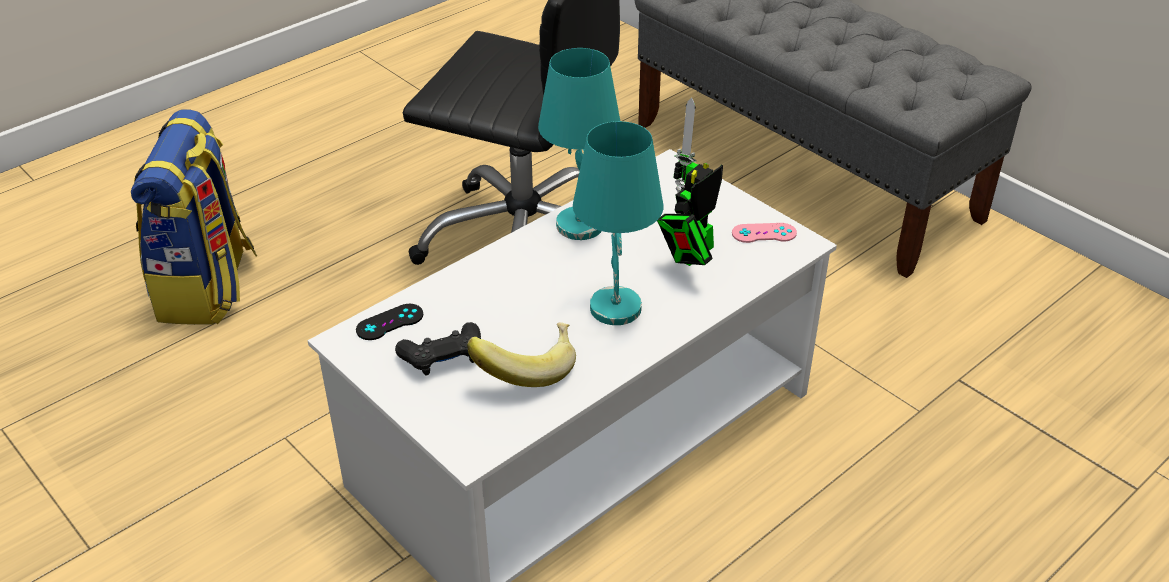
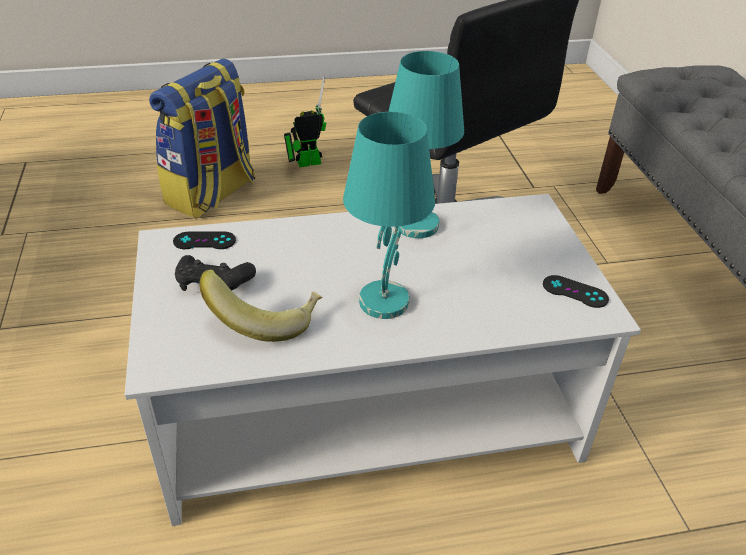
camera: 30 degrees right, 0 degrees up
(689, 256) = (488, 284): toy robot -> toy robot (305, 163)
(764, 233) = (575, 292): pink game controller -> black game controller

